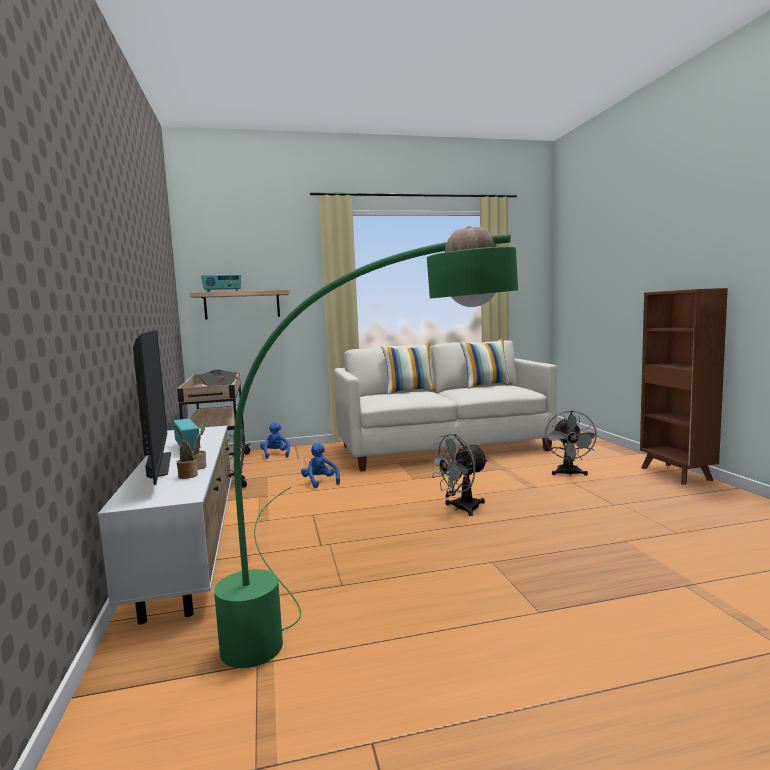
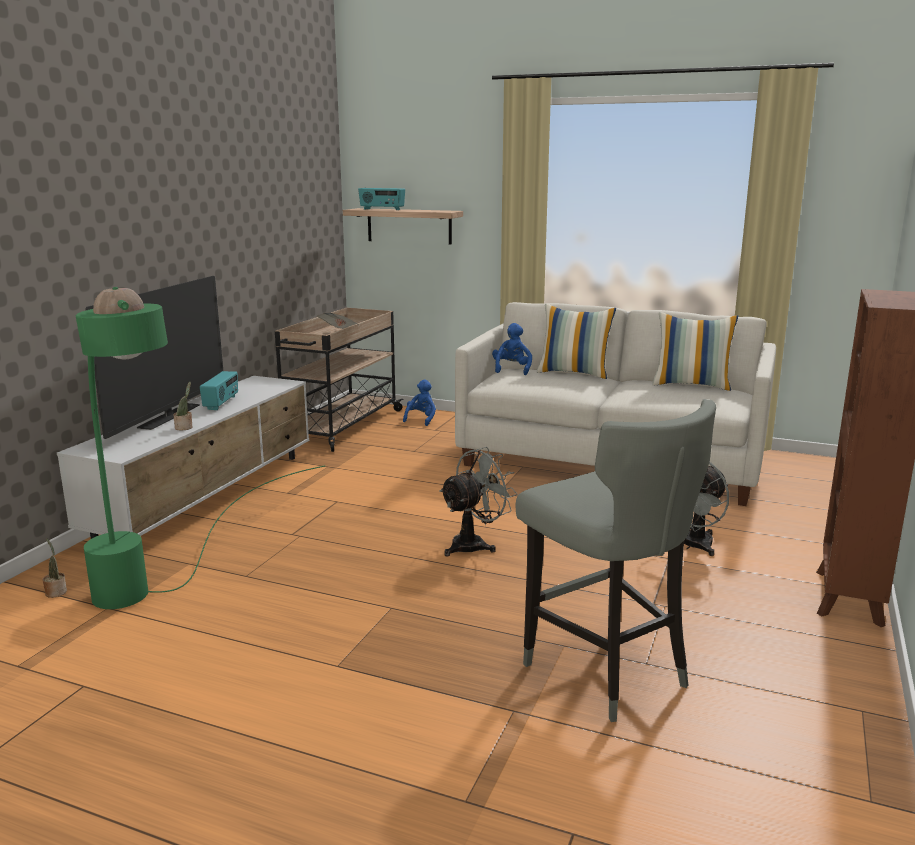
camera: 35 degrees right, 10 degrees up
(187, 475) = (161, 434): potted plant -> potted plant (56, 592)
(320, 482) = (403, 467): blue plush toy -> blue plush toy (512, 369)
(460, 509) = (474, 544): grey fan -> grey fan turned 135 degrees clockwise
(671, 544) = (605, 671): none -> grey stool

